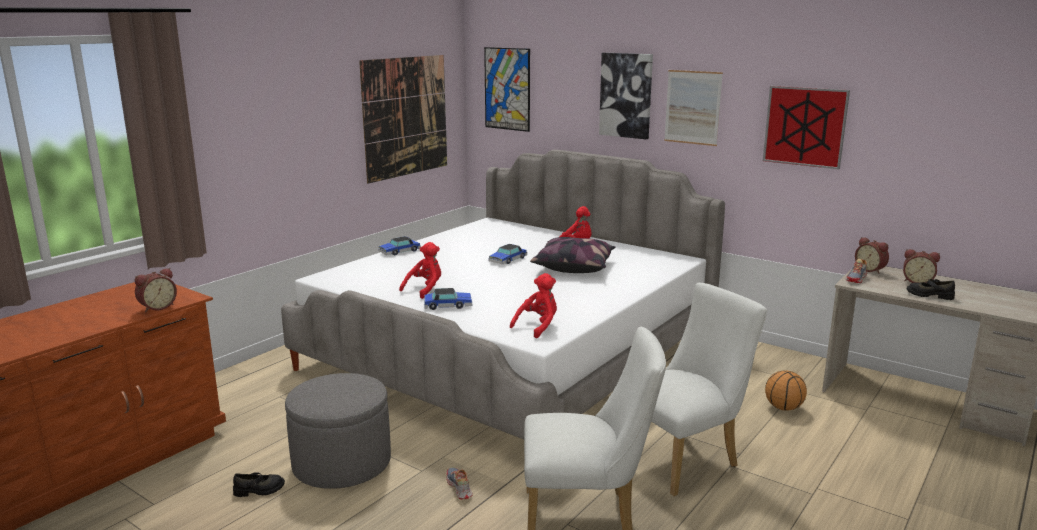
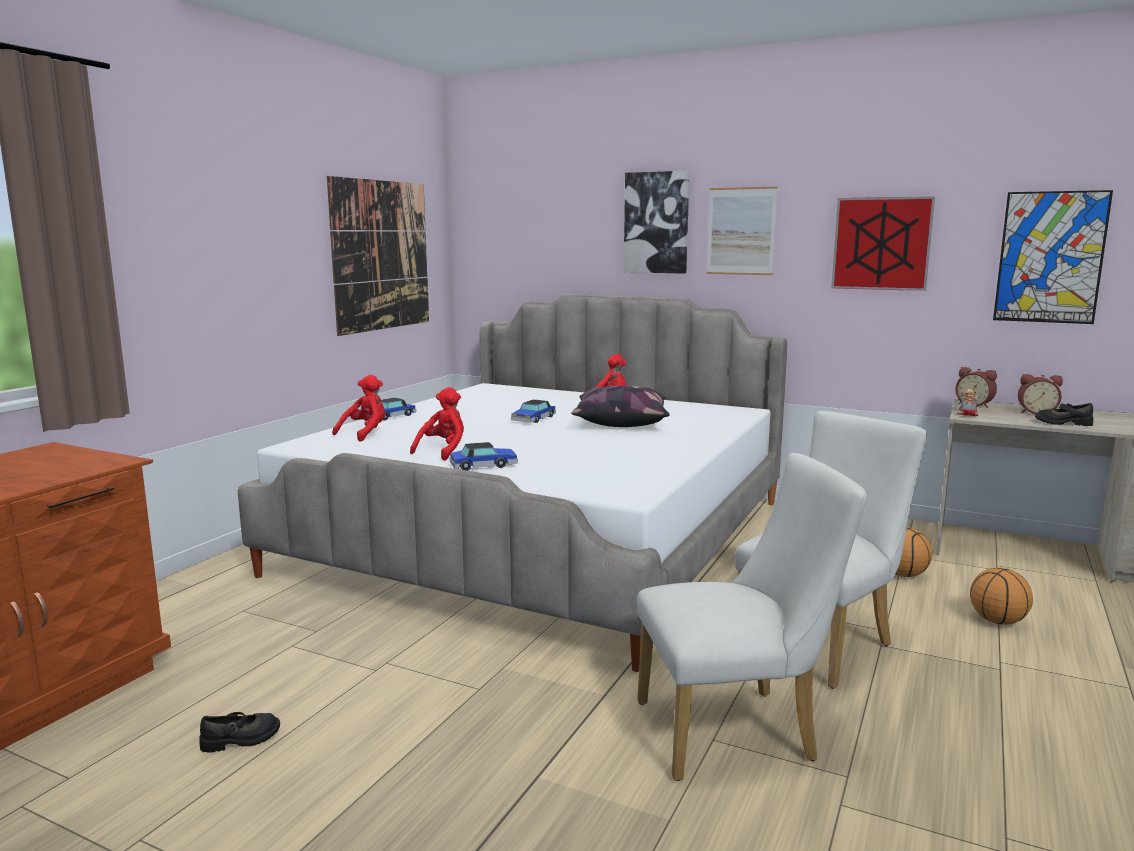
camera: 10 degrees left, 5 degrees down
(157, 307) = (67, 473): alarm clock -> none
(342, 463) = (359, 690): grey ottoman -> none
(459, 487) = (541, 706): shoe -> none
(507, 89) = (502, 226): picture -> picture (1050, 257)
(538, 326) = (617, 480): red plush toy -> red plush toy (365, 433)
(837, 455) = (998, 621): none -> basketball

